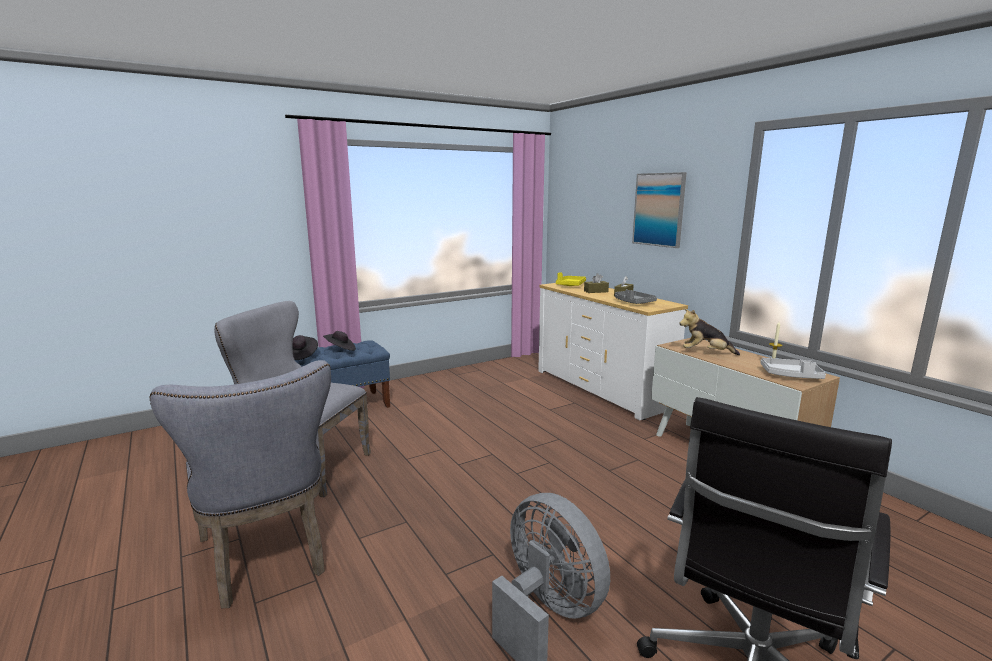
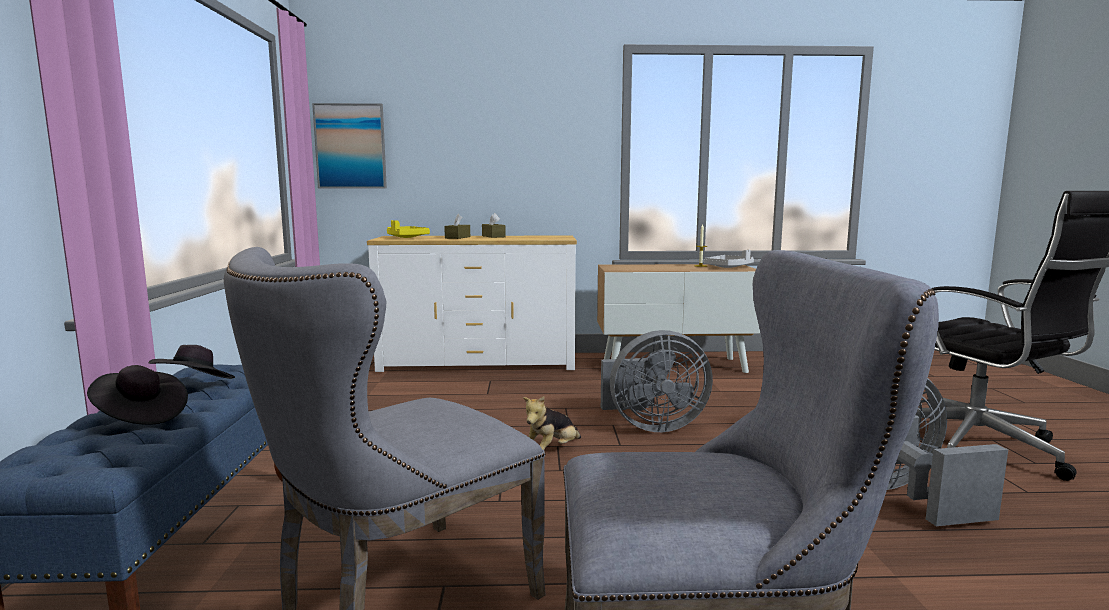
camera: 60 degrees left, 5 degrees down
(565, 476) = (651, 426): none -> grey fan
(633, 302) = (532, 238): grey tray -> none
(659, 209) = (514, 133): picture -> picture (350, 146)
(705, 353) = (649, 268): plush toy -> plush toy (551, 451)

